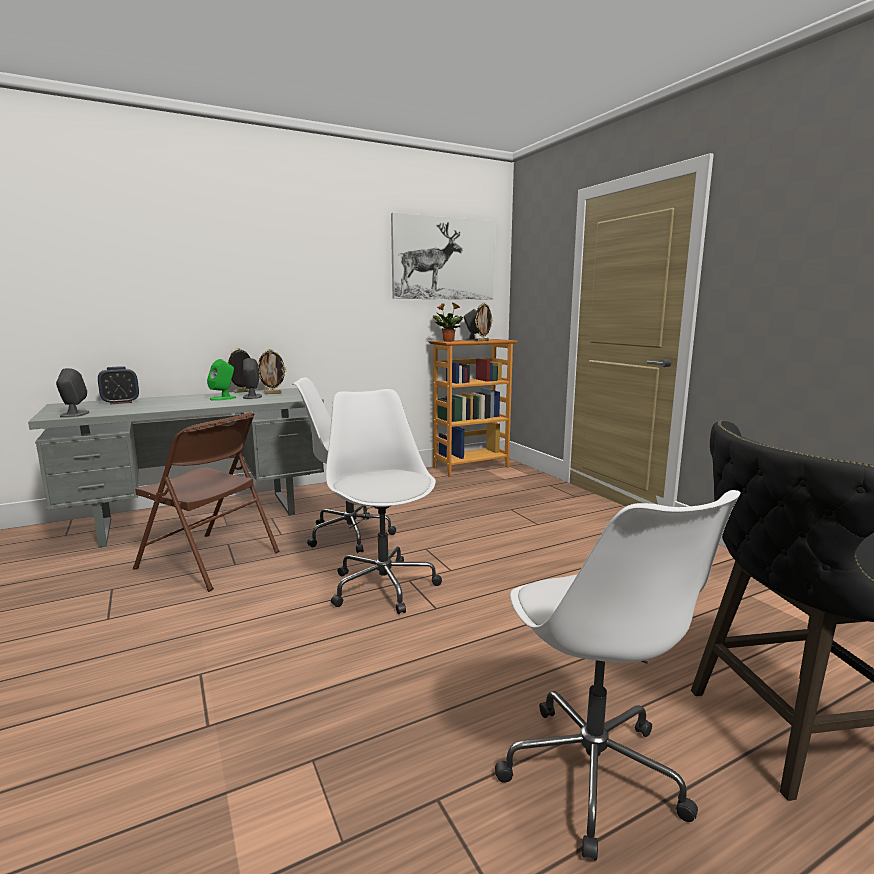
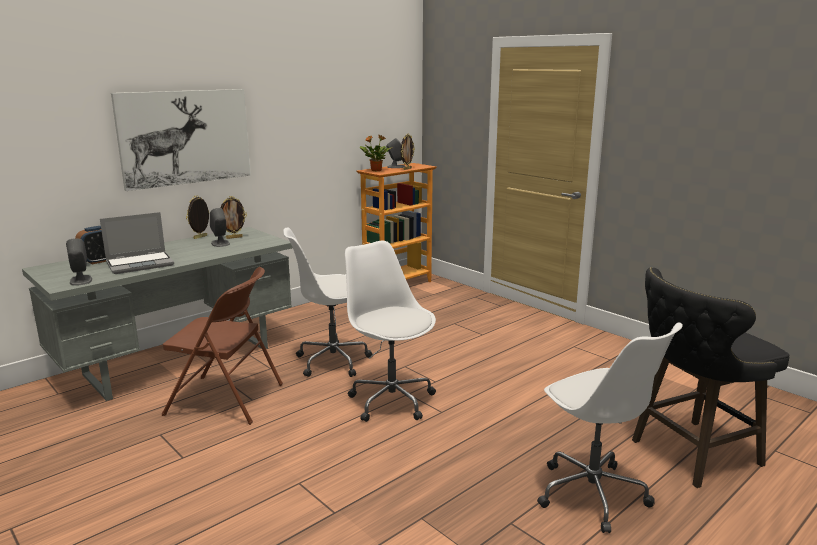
camera: 15 degrees left, 5 degrees up
(152, 406) = (141, 264): none -> laptop
(223, 398) = (194, 247): green speaker -> none
(444, 259) = (367, 92): picture -> picture (185, 137)

